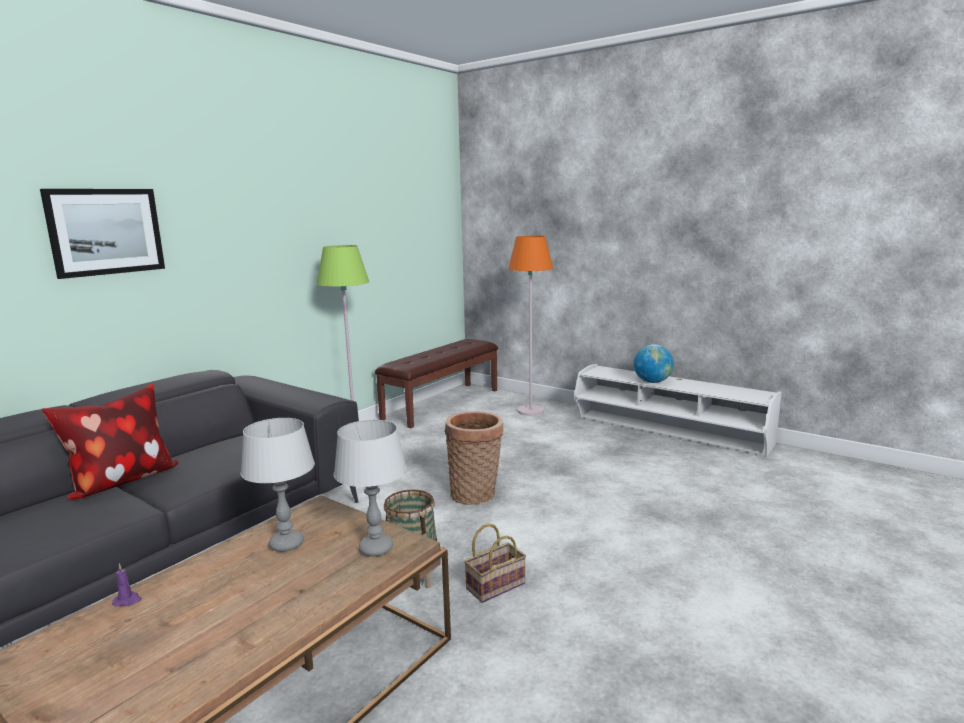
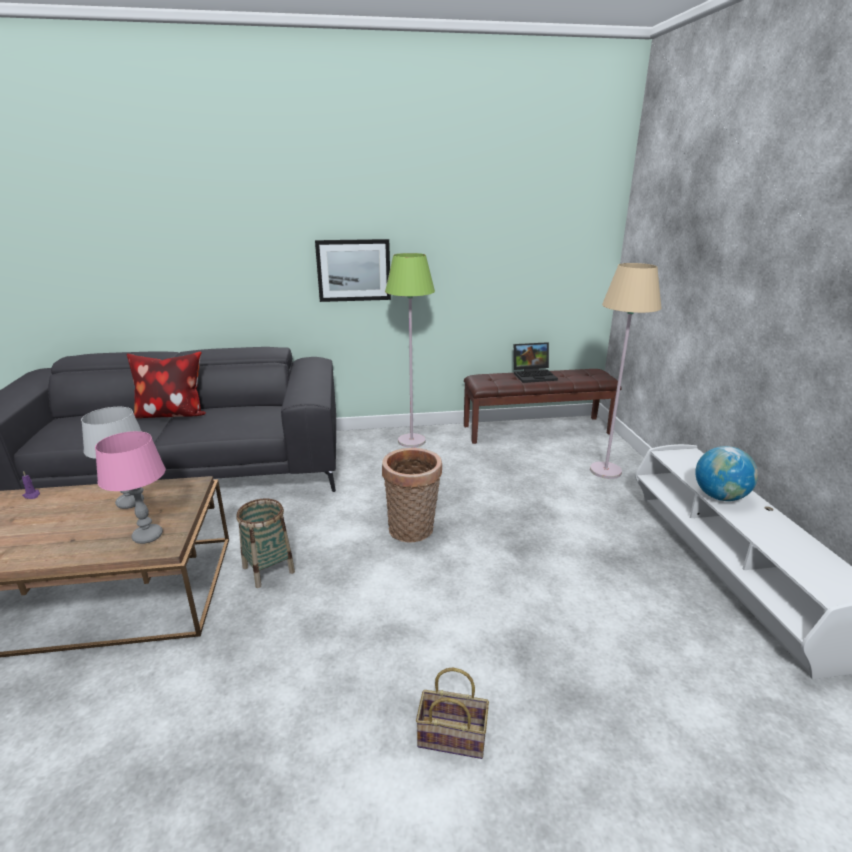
camera: 45 degrees right, 10 degrees up
(106, 231) = (213, 229): picture -> picture (353, 270)
(376, 549) = (147, 536): grey table lamp -> pink table lamp
(433, 352) = (534, 375): none -> laptop
(496, 585) = (291, 618): basket -> basket (454, 736)
(530, 411) = (605, 471): orange floor lamp -> beige floor lamp

